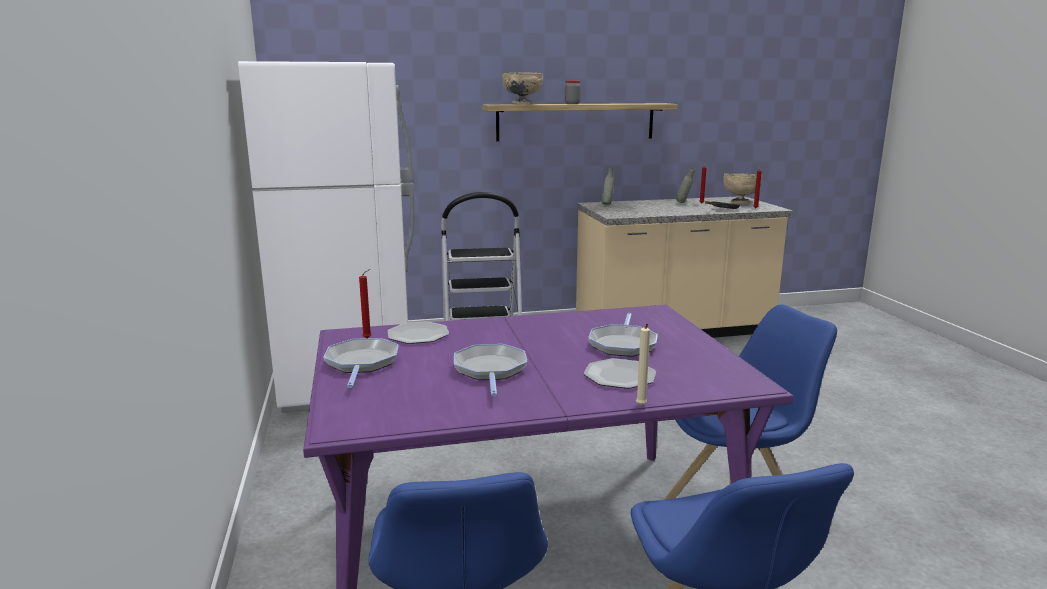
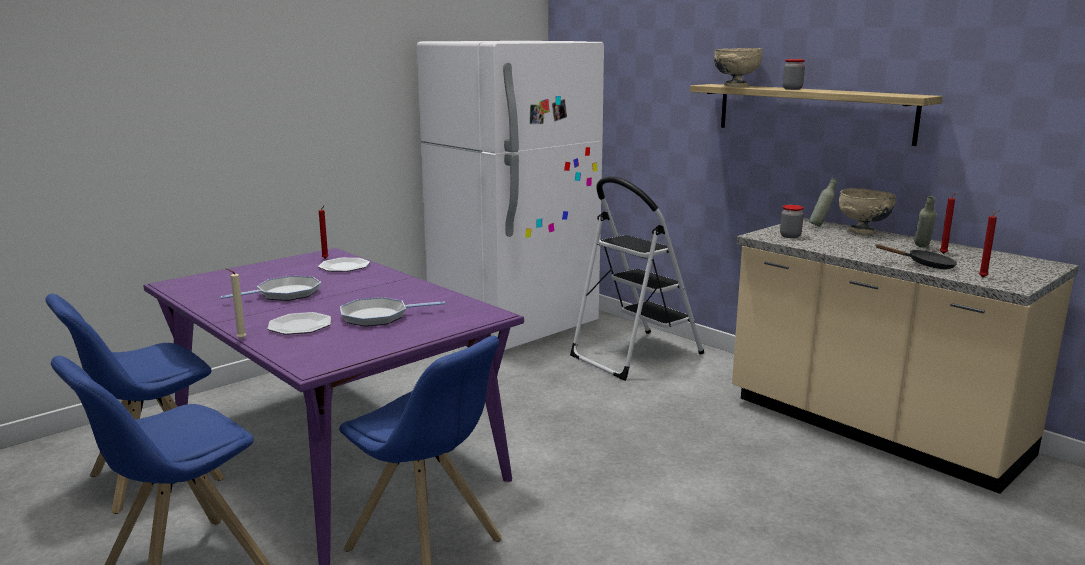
camera: 60 degrees right, 0 degrees up
(361, 363) = (275, 267): frying pan -> none
(625, 212) = (790, 236): none -> jar
(740, 203) = (1006, 268): beige bowl -> beige bowl (862, 232)

